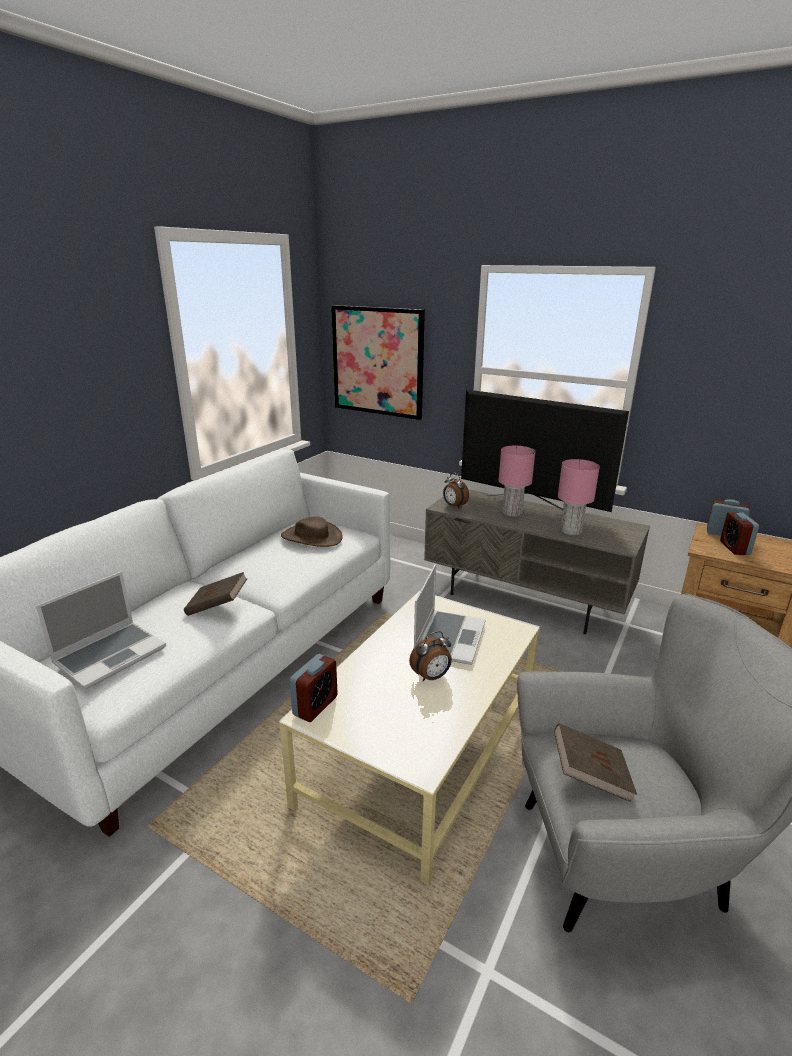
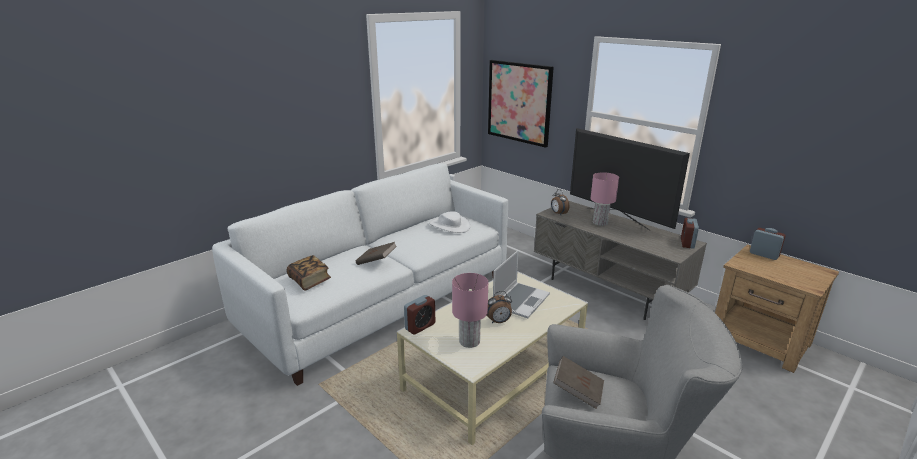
camera: 15 degrees right, 0 degrees up
(111, 654) = (309, 280): laptop -> book
(312, 537) = (449, 225): brown hat -> white hat
(571, 531) = (639, 240): pink table lamp -> pink table lamp (470, 341)
(734, 548) = (765, 266): alarm clock -> alarm clock (687, 243)

